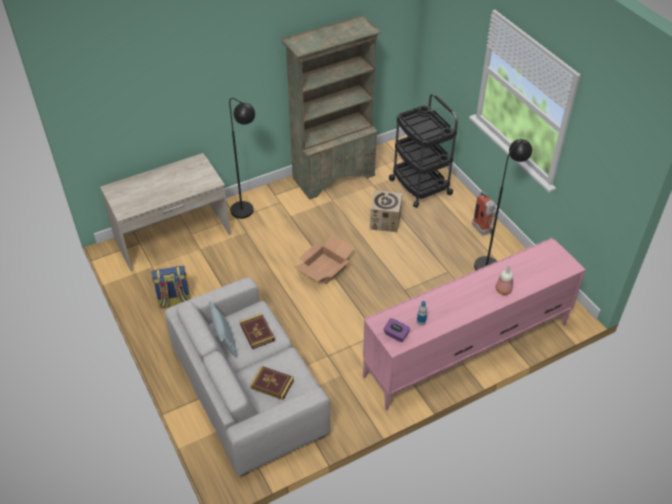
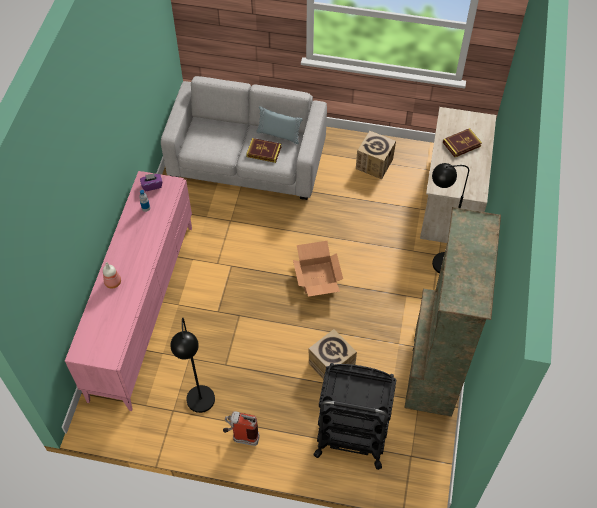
camera: 130 degrees right, 10 degrees up
(174, 301) = (374, 164): backpack -> cardboard box
(272, 384) = (213, 135): book -> book (461, 144)

